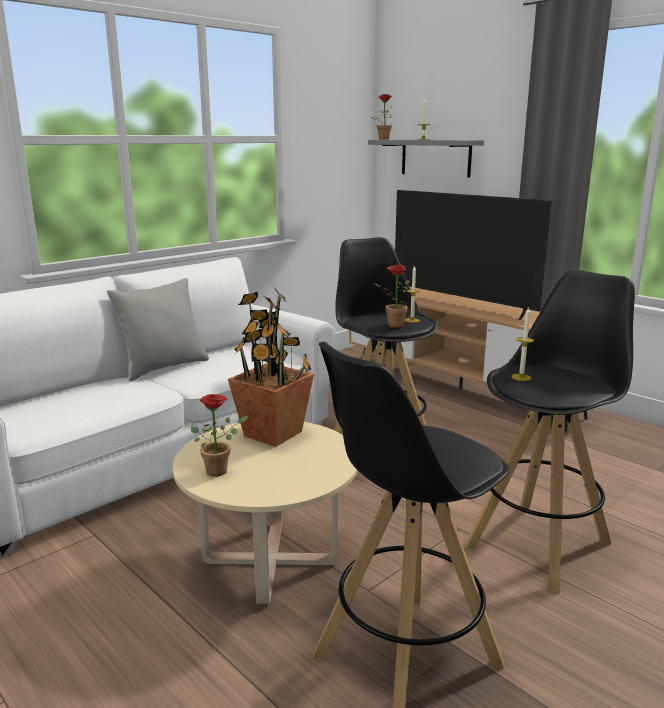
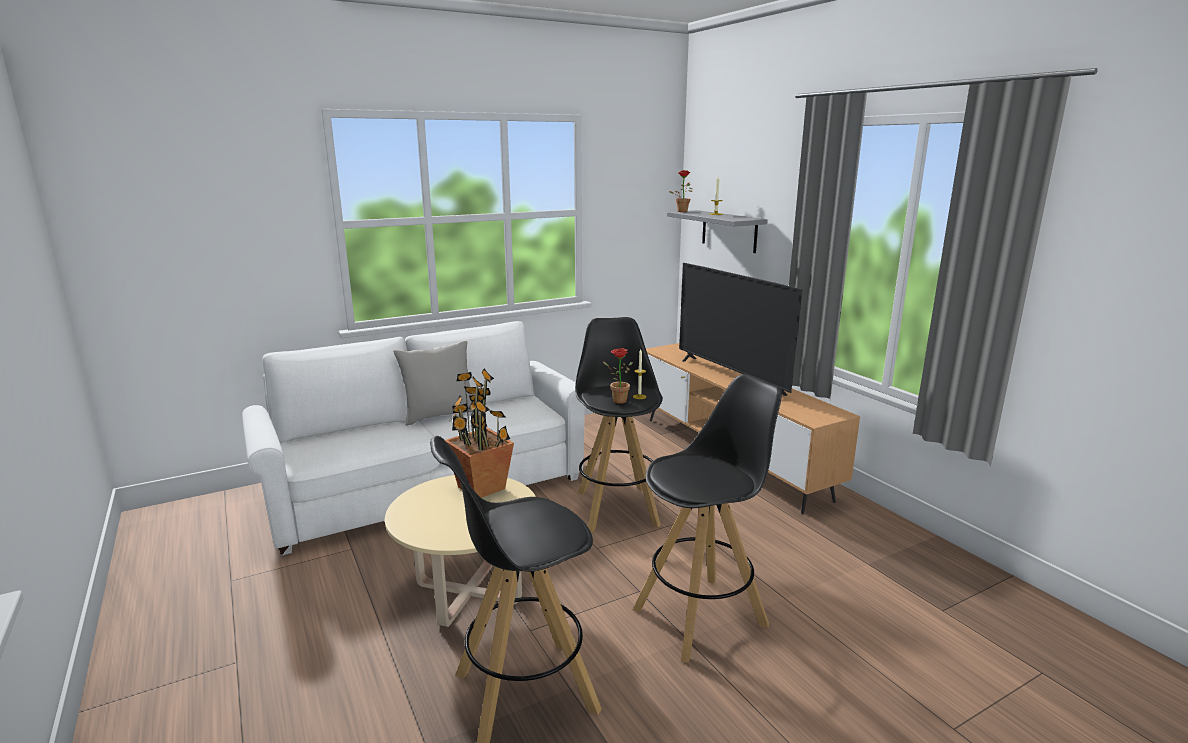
camera: 15 degrees right, 0 degrees up
(220, 470) = (421, 514): potted plant -> none
(521, 377) = (676, 467): candle -> none

